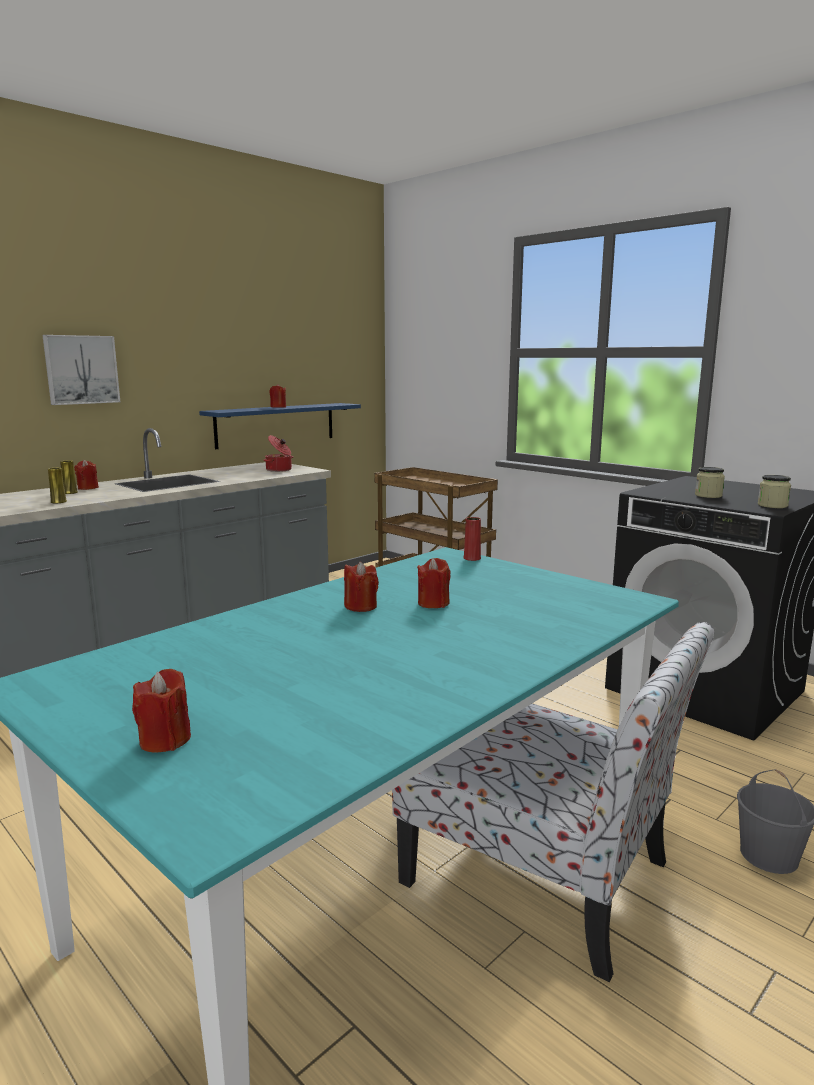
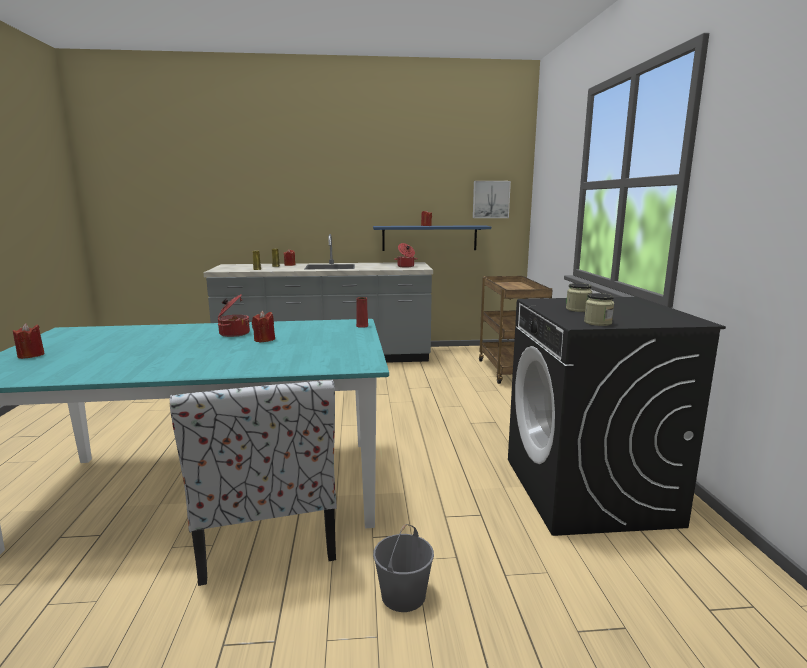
camera: 40 degrees right, 0 degrees up
(81, 369) = (301, 199): picture -> picture (490, 199)
(360, 606) = (233, 333): red candle -> cooking pot

